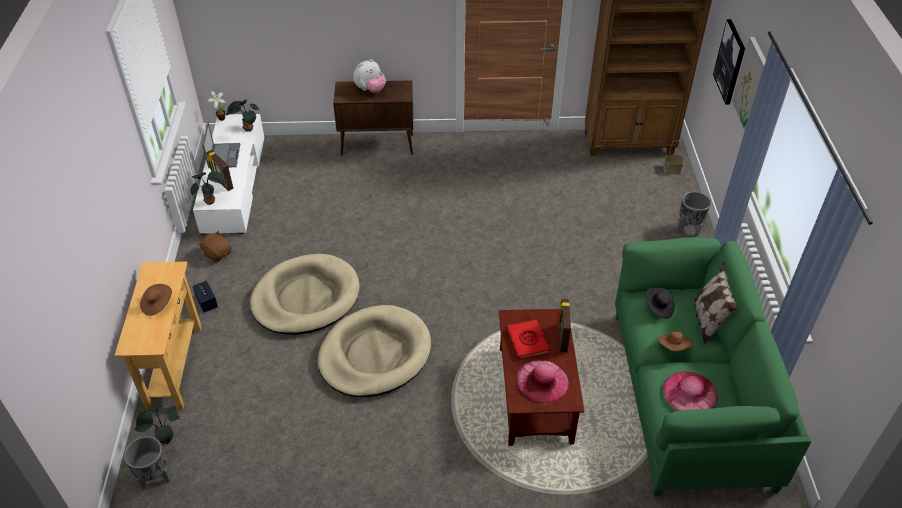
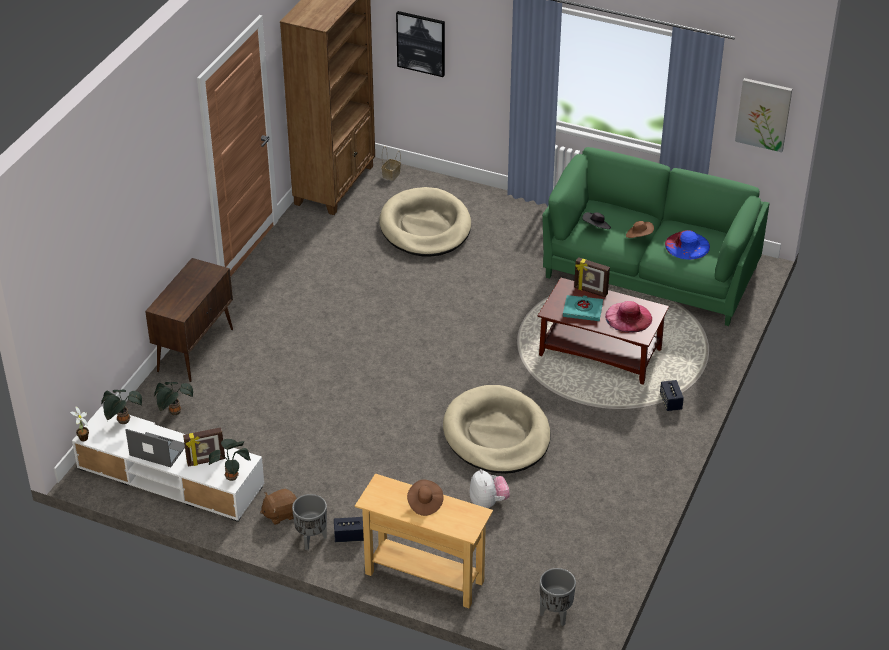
camera: 65 degrees left, 5 degrees down
(164, 440) = (513, 601): potted plant -> potted plant (174, 413)
(306, 298) = (393, 462): beige dog bed -> beige dog bed (425, 227)
(370, 90) = (184, 290): plush toy -> plush toy (488, 502)
(496, 479) = (670, 402): none -> speaker
(527, 341) = (582, 310): red book -> turquoise book
(688, 229) = (474, 198): grey planter -> grey planter (311, 539)
(690, 393) = (687, 245): pink hat -> blue hat
(707, 321) = (624, 210): pillow -> none
(751, 84) = (478, 41): picture -> picture (763, 114)

